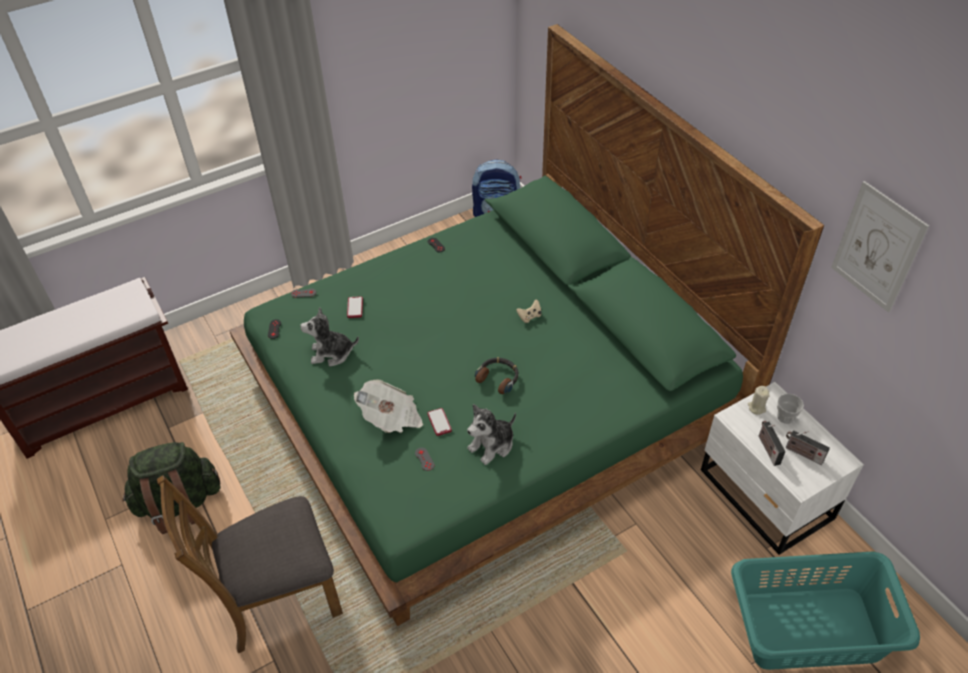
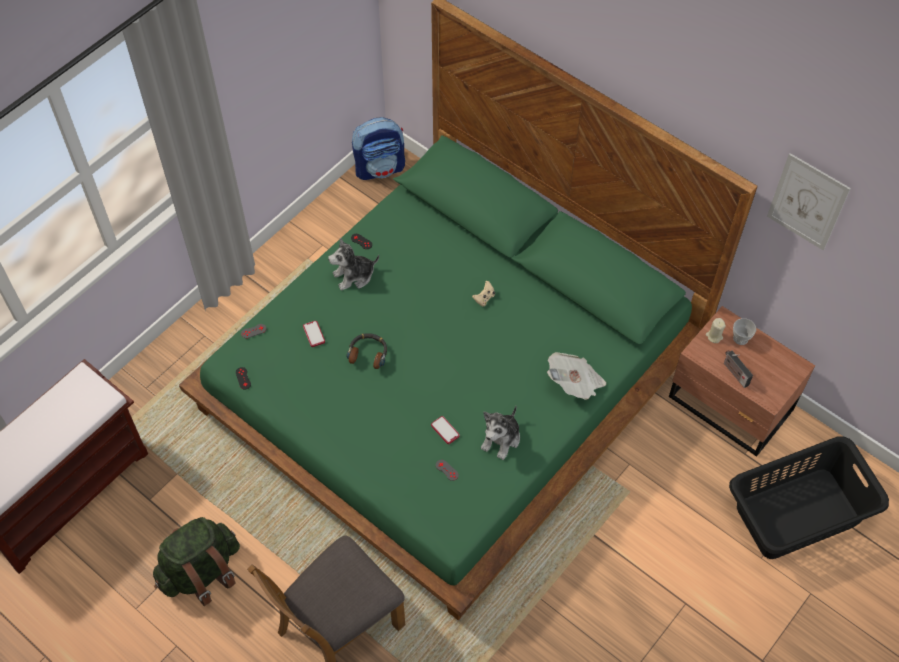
camera: 20 degrees left, 10 degrees up
(331, 353) = (312, 389): plush toy -> plush toy (354, 276)
(391, 418) = (399, 439): newspaper -> newspaper (575, 383)
(498, 378) = (481, 371): headphones -> headphones (368, 353)
(765, 496) = (731, 406): white nightstand -> brown nightstand
(802, 453) = (764, 370): radio -> none
(809, 629) = (798, 514): turquoise laundry basket -> black laundry basket

